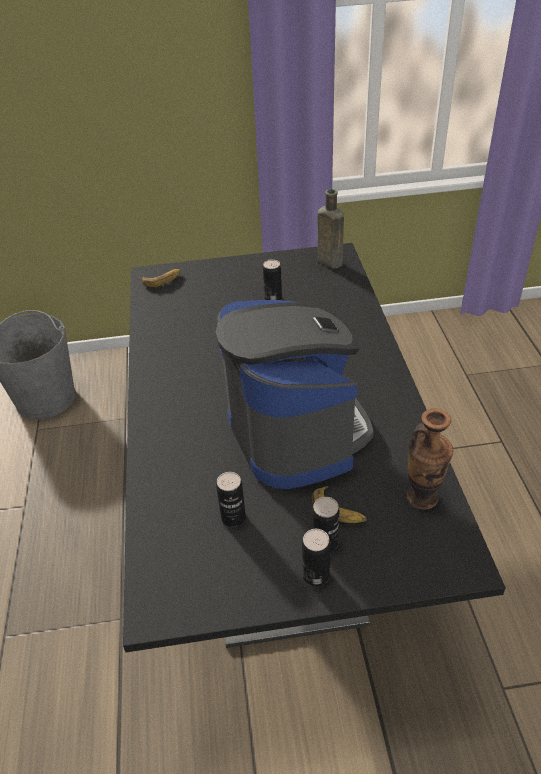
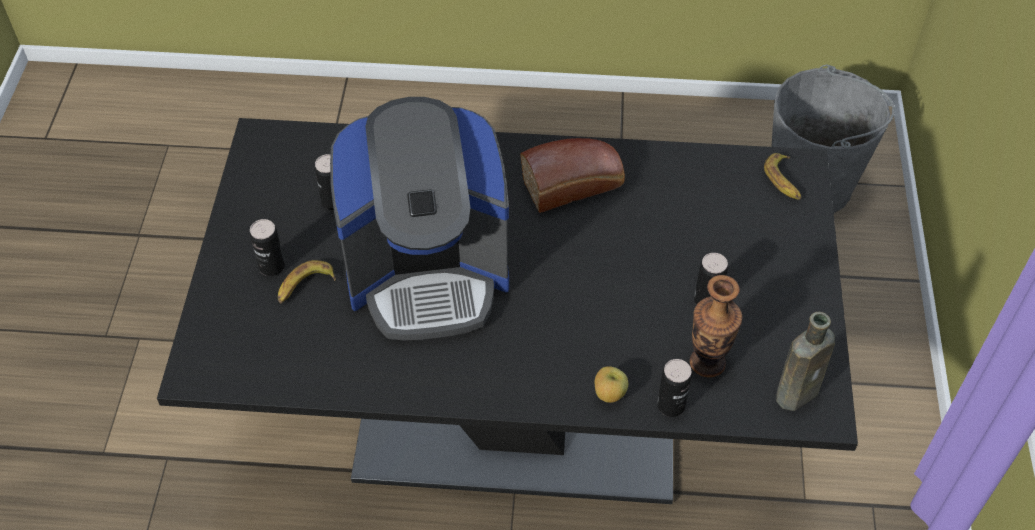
camera: 100 degrees right, 10 degrees up
(182, 370) = (574, 184): none -> bread
(316, 575) = (241, 252): can -> can (671, 405)
(364, 327) = (609, 394): none -> apple
(422, 497) = (290, 364): vase -> vase (707, 363)

